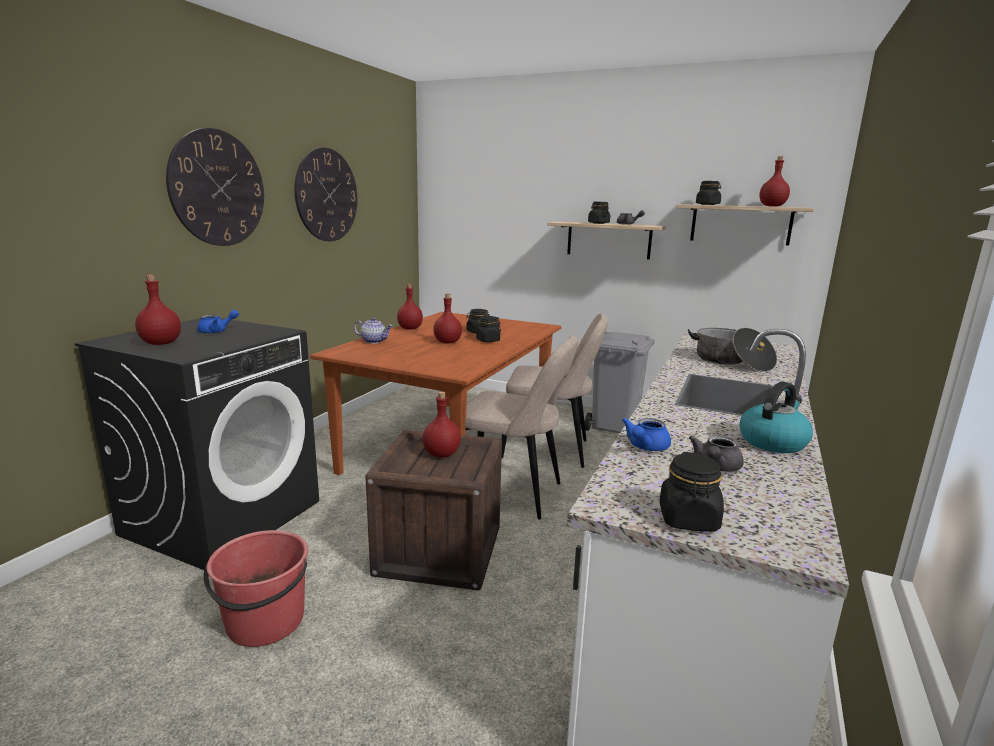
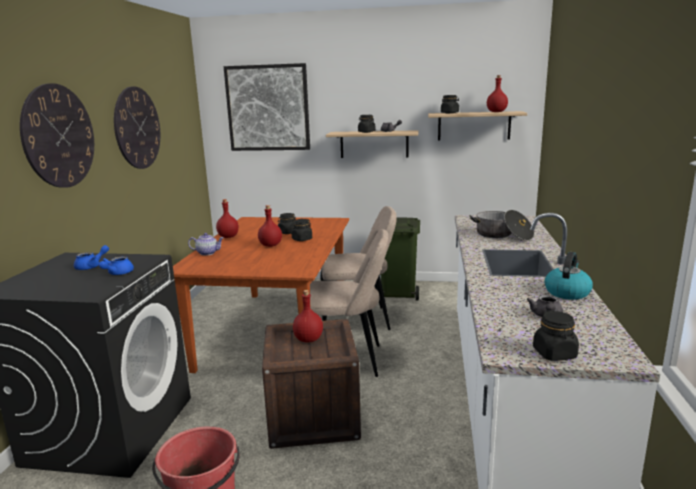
camera: 15 degrees left, 0 degrees up
(160, 343) = (53, 286): red bottle -> none
(489, 189) = (268, 108): none -> picture
(615, 427) = (399, 293): grey trash can -> green trash can
(645, 447) = (495, 310): blue teapot -> blue teapot (117, 273)

